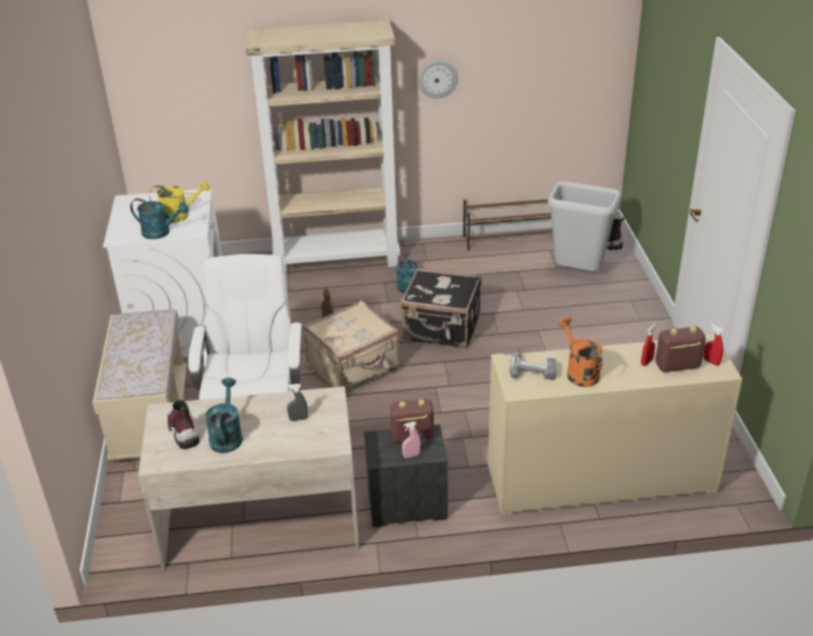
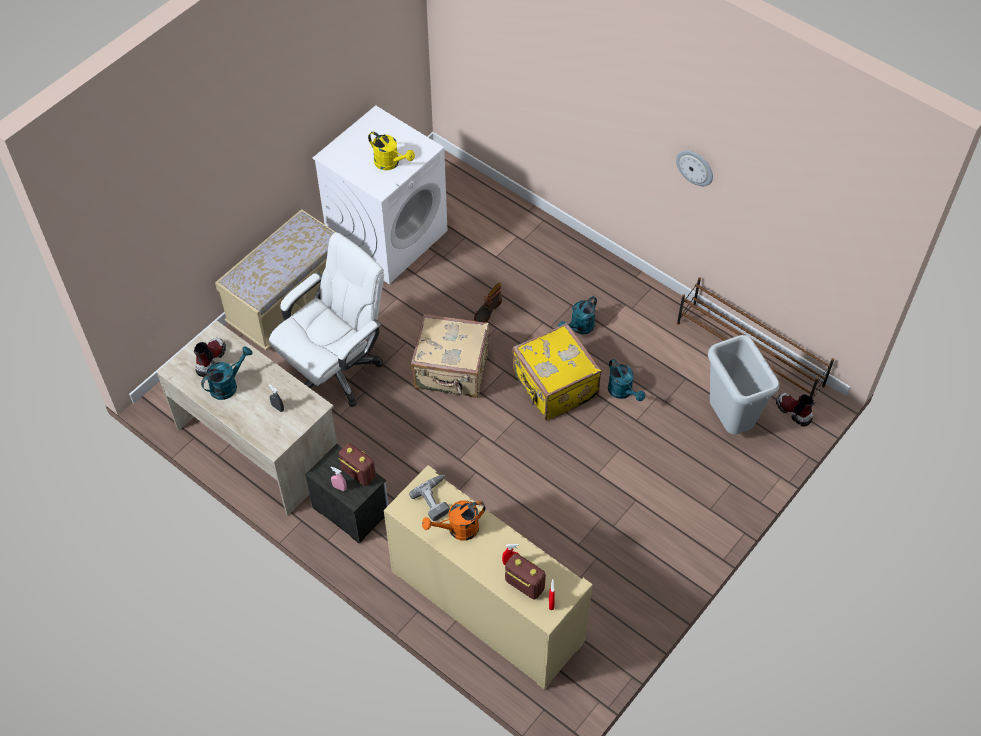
camera: 45 degrees right, 20 degrees up
(161, 232) = (359, 172): turquoise watering can -> turquoise watering can (623, 392)
(337, 260) = (567, 252): beige bookcase -> none
(442, 329) = (554, 387): black suitcase -> yellow suitcase
(579, 372) = (458, 530): orange watering can -> orange watering can turned 135 degrees counterclockwise

